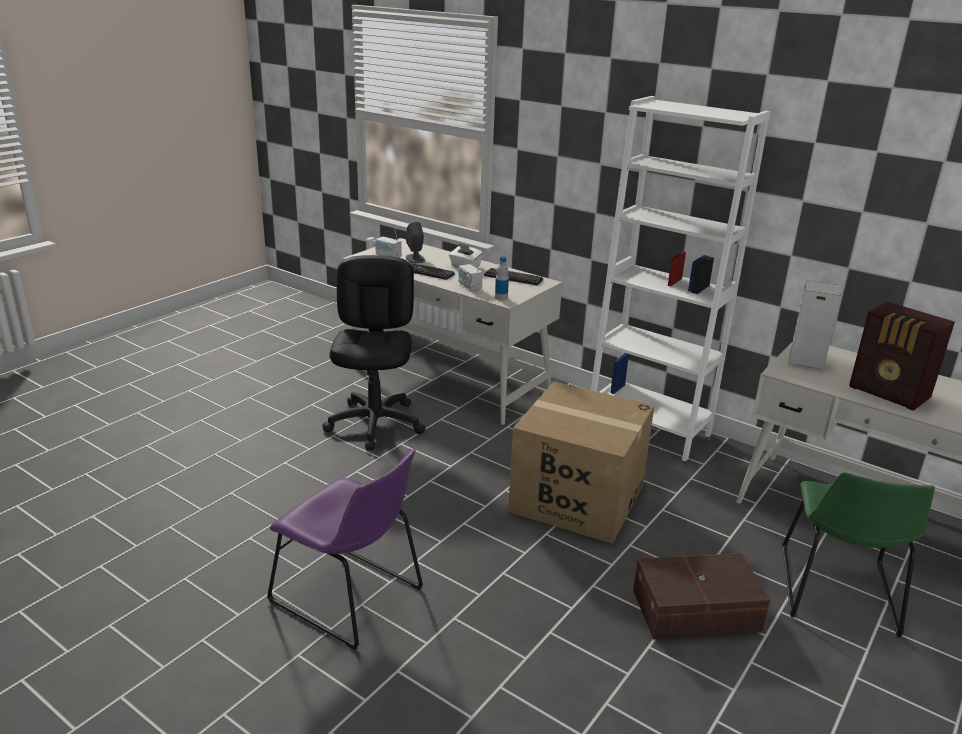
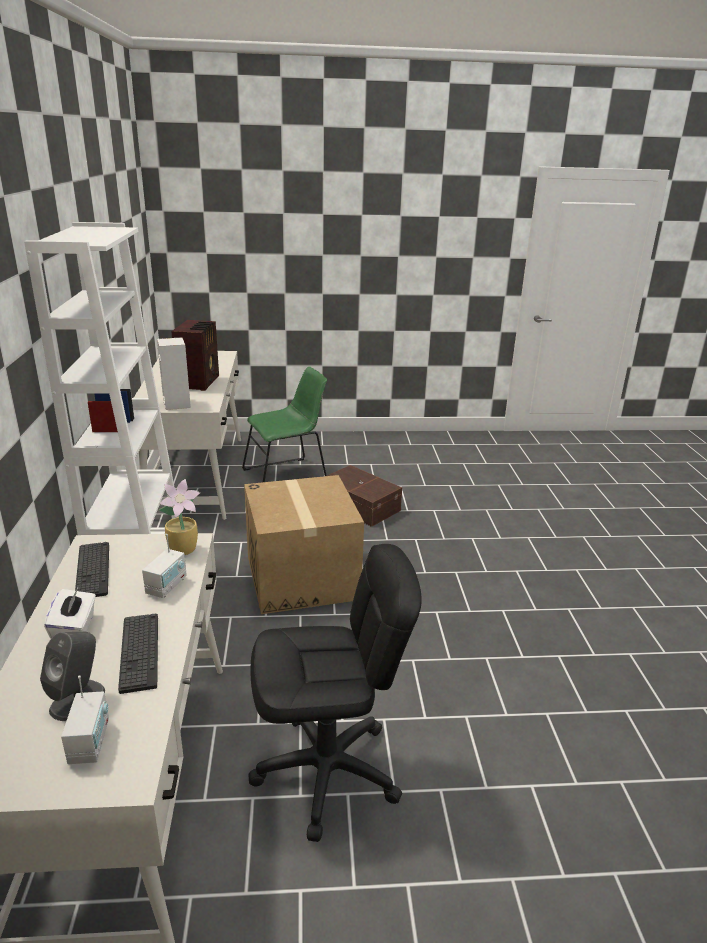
camera: 130 degrees left, 0 degrees up
(351, 598) = (539, 616): purple chair -> none
(375, 423) = (327, 772): black office chair -> black office chair turned 150 degrees counterclockwise
(501, 298) = (184, 549): bottle -> potted plant

